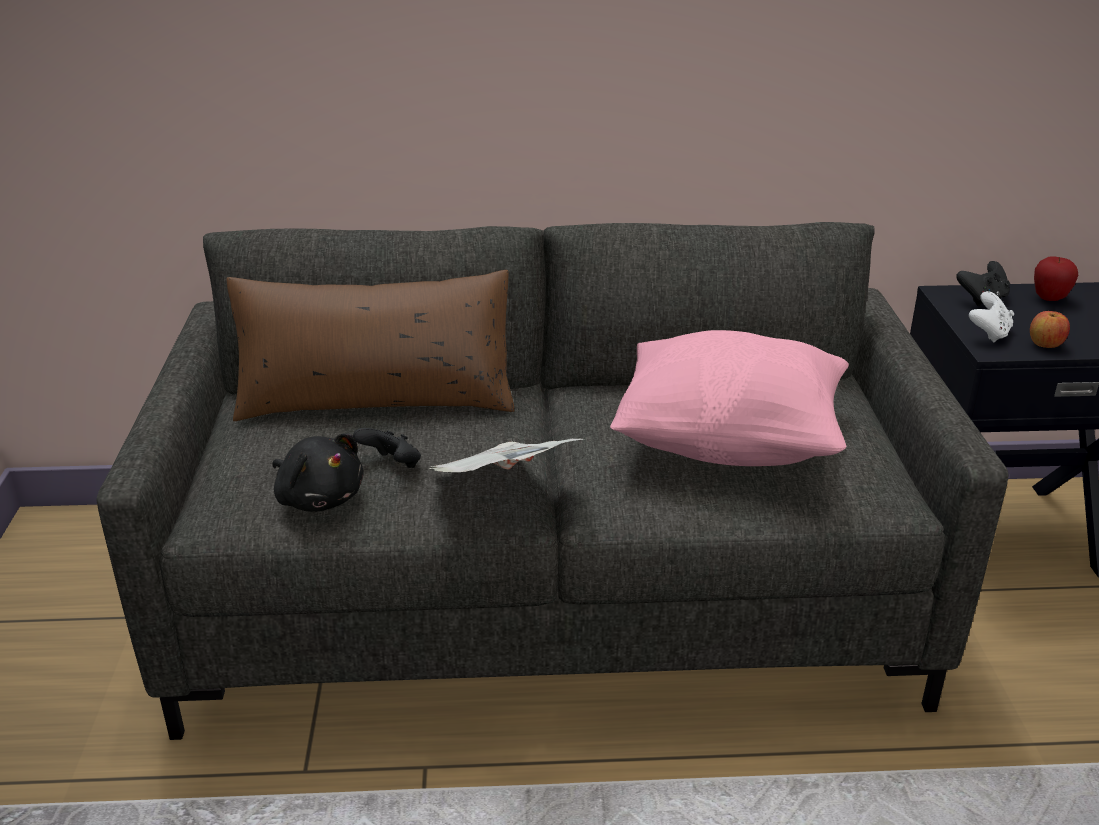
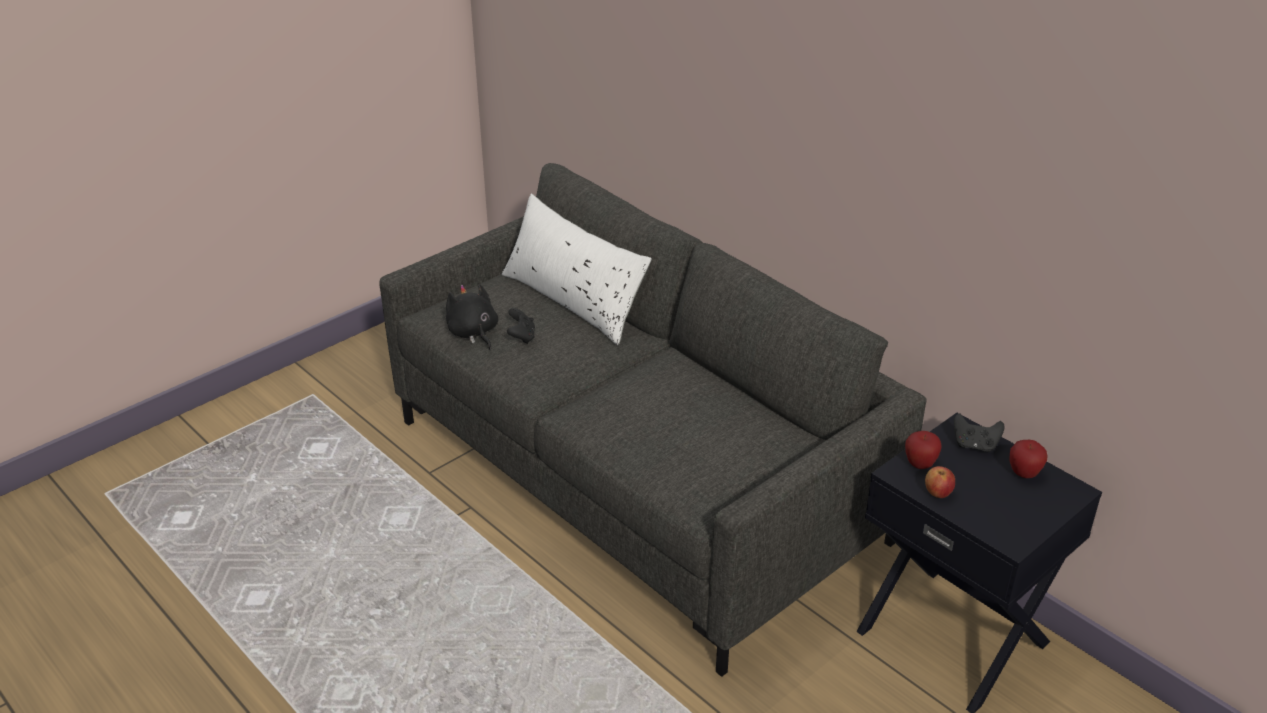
camera: 50 degrees right, 5 degrees up
(319, 498) = (473, 333): black plush toy -> black plush toy turned 150 degrees clockwise
(376, 399) = (574, 300): brown pillow -> white pillow
(505, 489) = (542, 379): newspaper -> none
(730, 442) = (680, 427): pink pillow -> none
(988, 334) = (920, 464): white game controller -> apple

